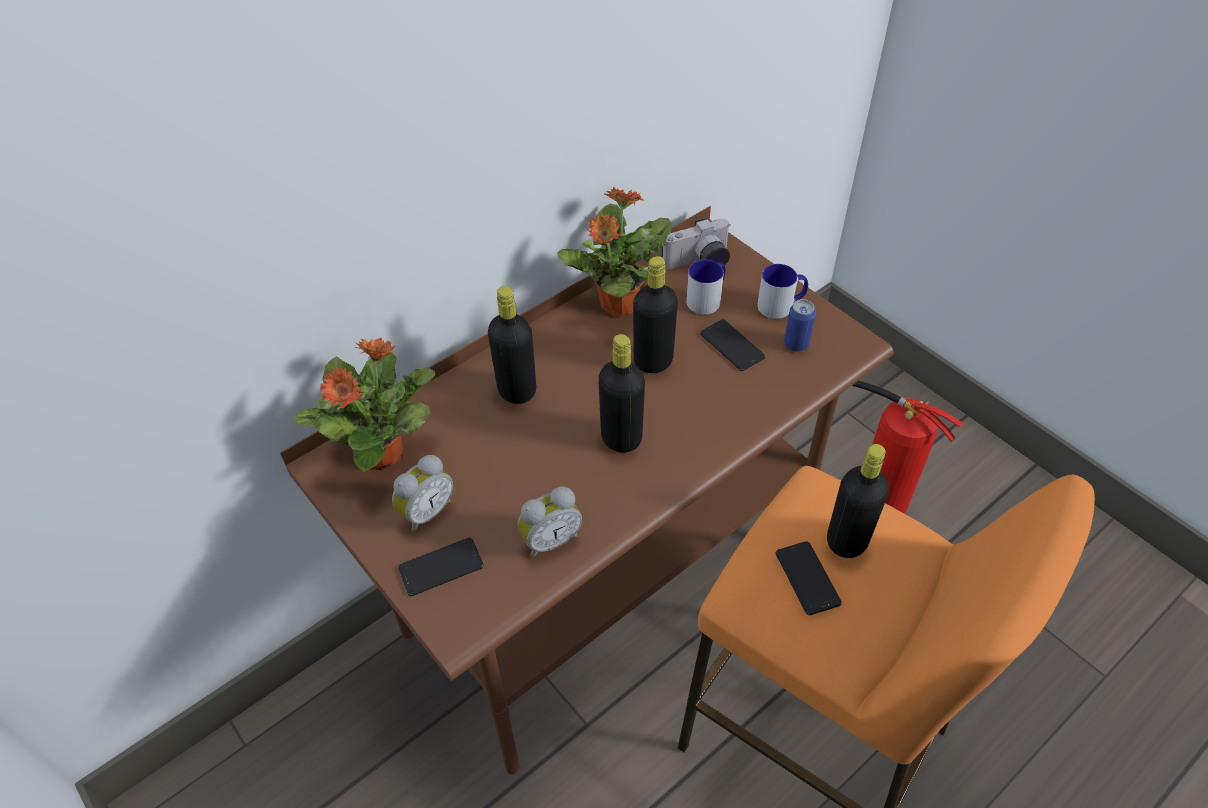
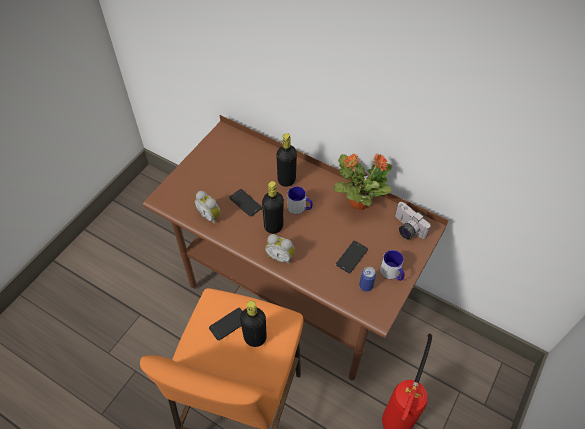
camera: 70 degrees right, 5 degrees up
(383, 452) = (236, 147): potted plant -> none
(426, 512) = (211, 171): alarm clock -> alarm clock (280, 257)
(441, 567) = (187, 184): phone -> phone (245, 203)
(653, 361) = (326, 226): black bottle -> none
(707, 298) = (381, 238): mug -> mug (299, 208)

